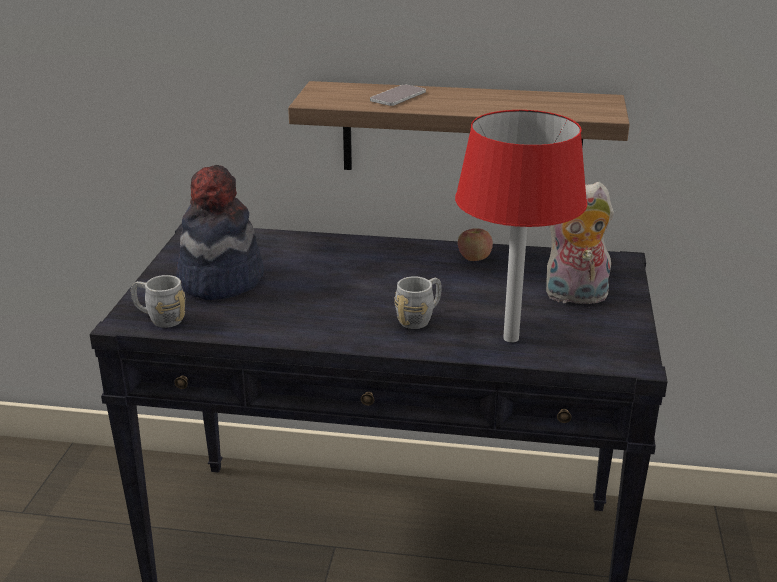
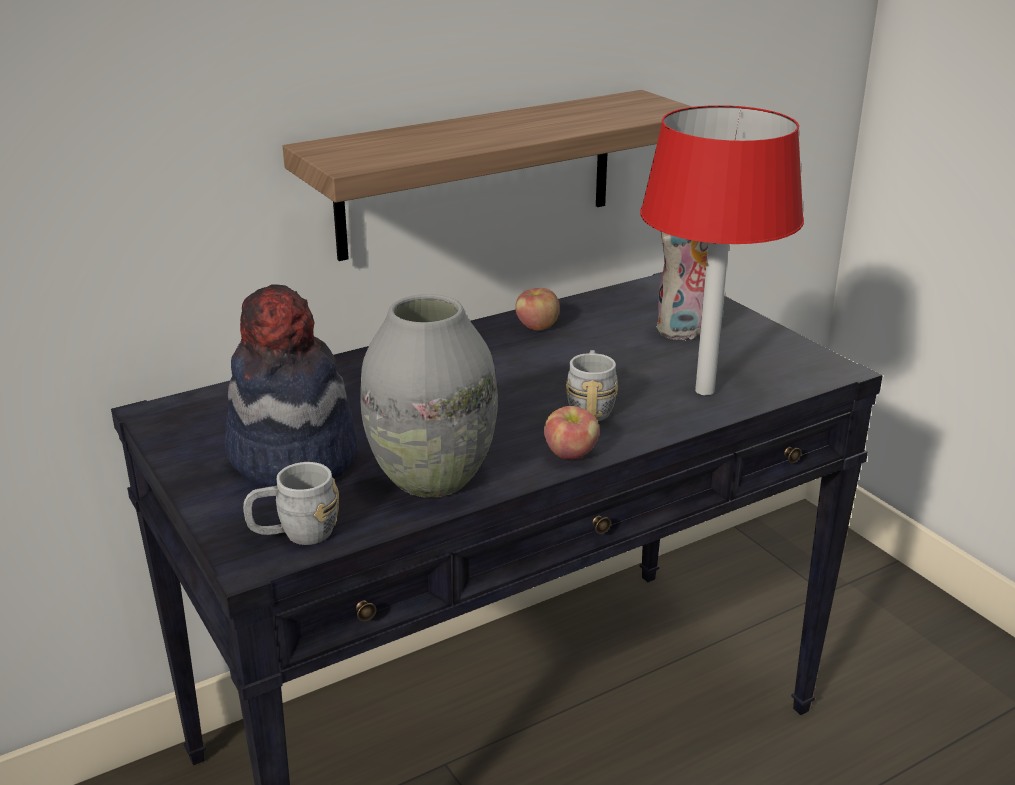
camera: 40 degrees left, 0 degrees up
(265, 320) = (430, 478): none -> grey vase
(360, 340) = (571, 454): none -> apple
(398, 96) = (435, 138): phone -> none

